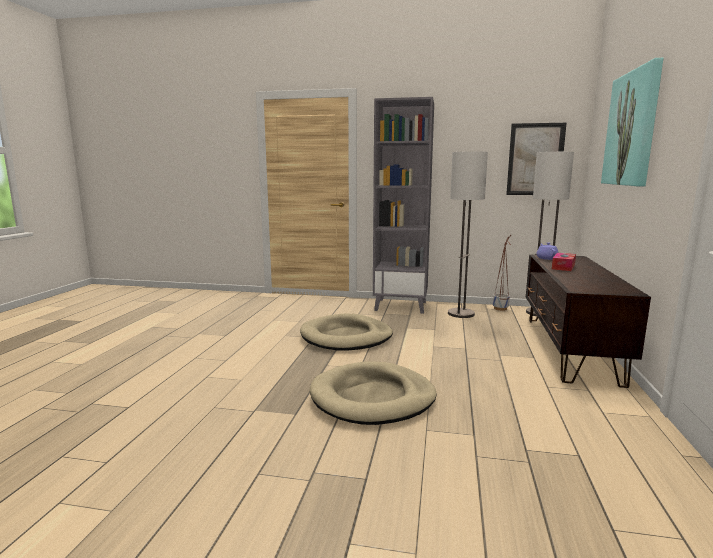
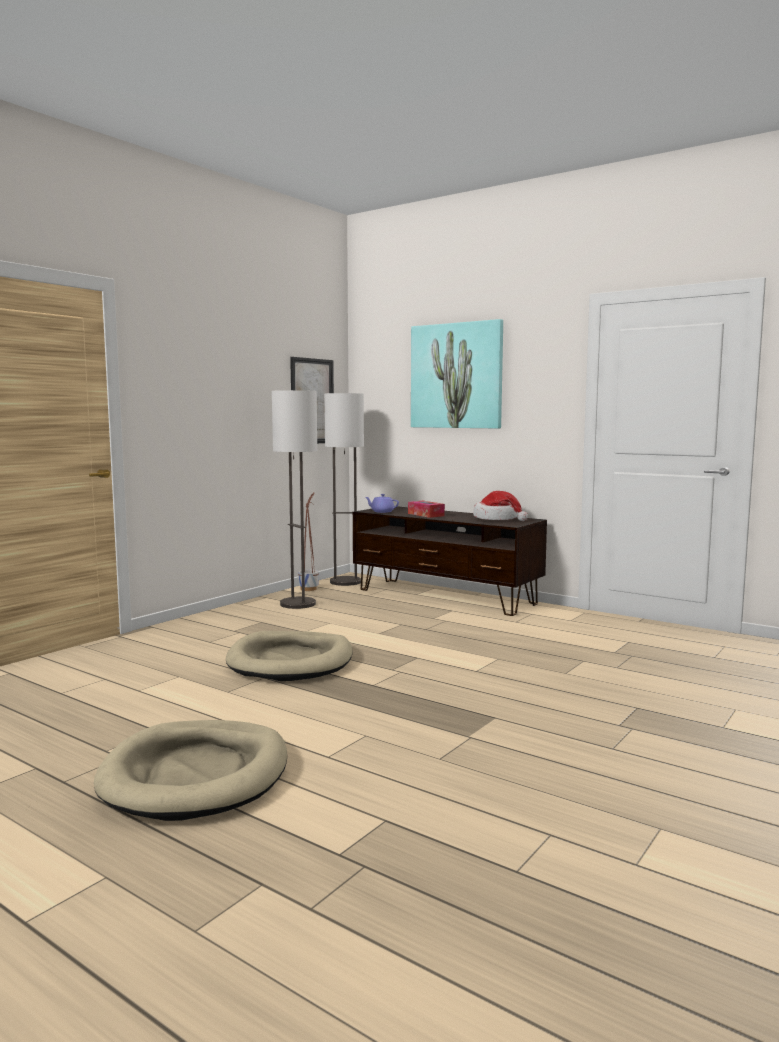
camera: 65 degrees left, 5 degrees down
(373, 398) = (485, 679): beige dog bed -> beige dog bed (196, 775)
(401, 306) = (220, 619): grey bookcase -> none
(599, 283) = (497, 519): none -> hat

